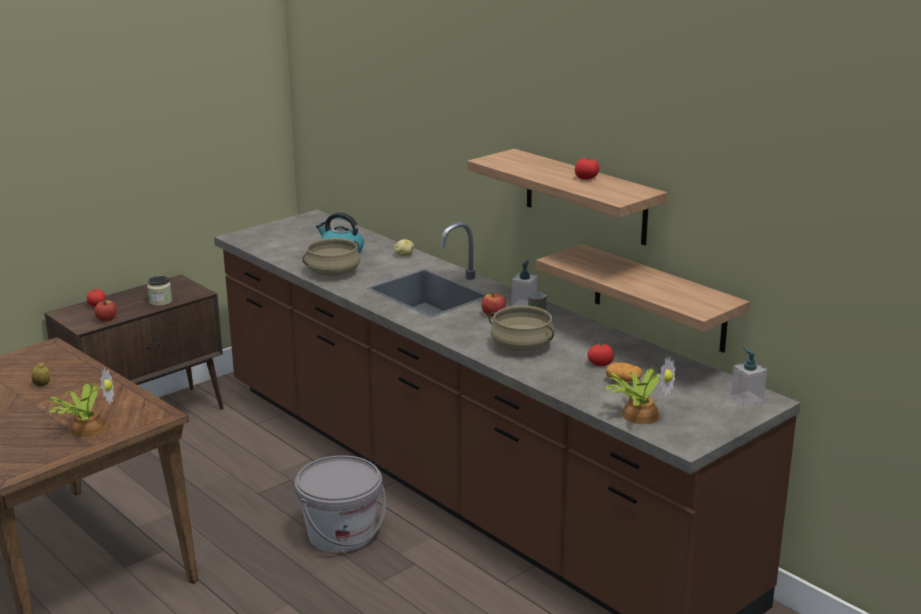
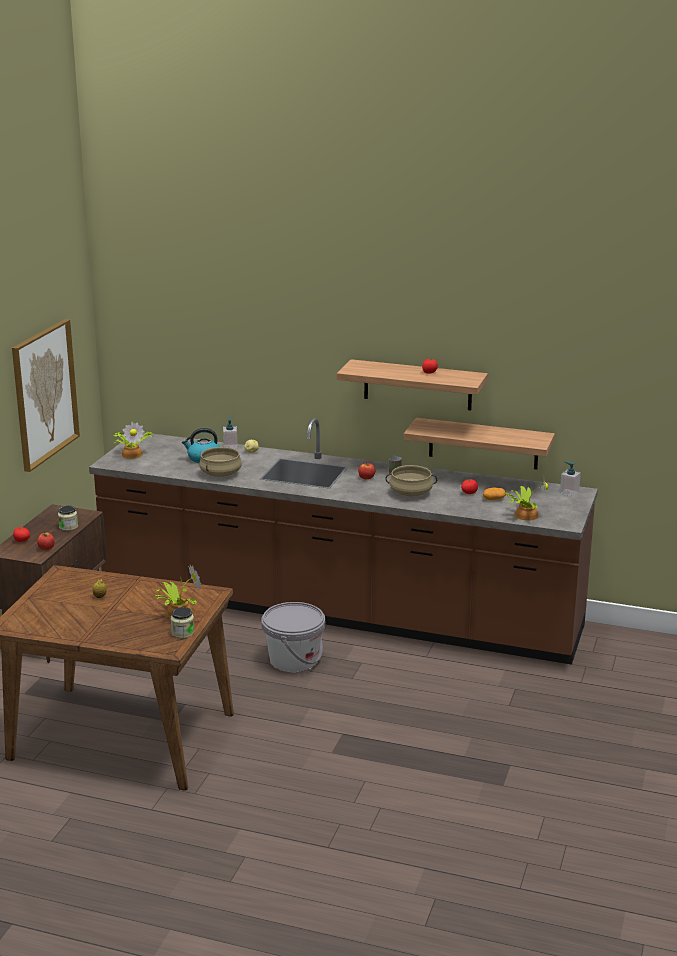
camera: 30 degrees left, 0 degrees up
(53, 455) = (183, 633): none -> jar
(177, 140) = (44, 394): none -> picture
(277, 232) = (132, 454): none -> potted plant
(524, 304) = (376, 467): soap dispenser -> soap dispenser (230, 447)

